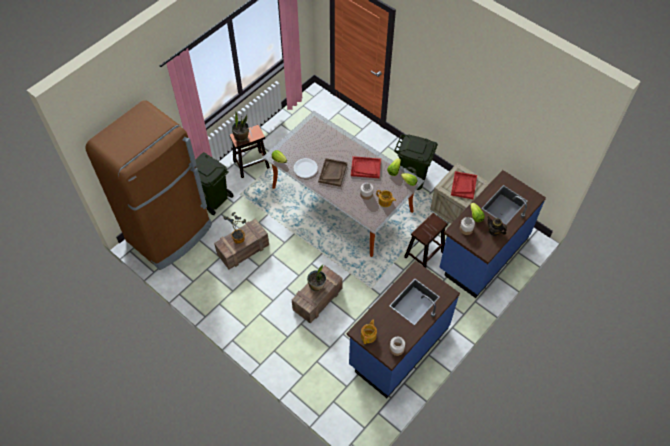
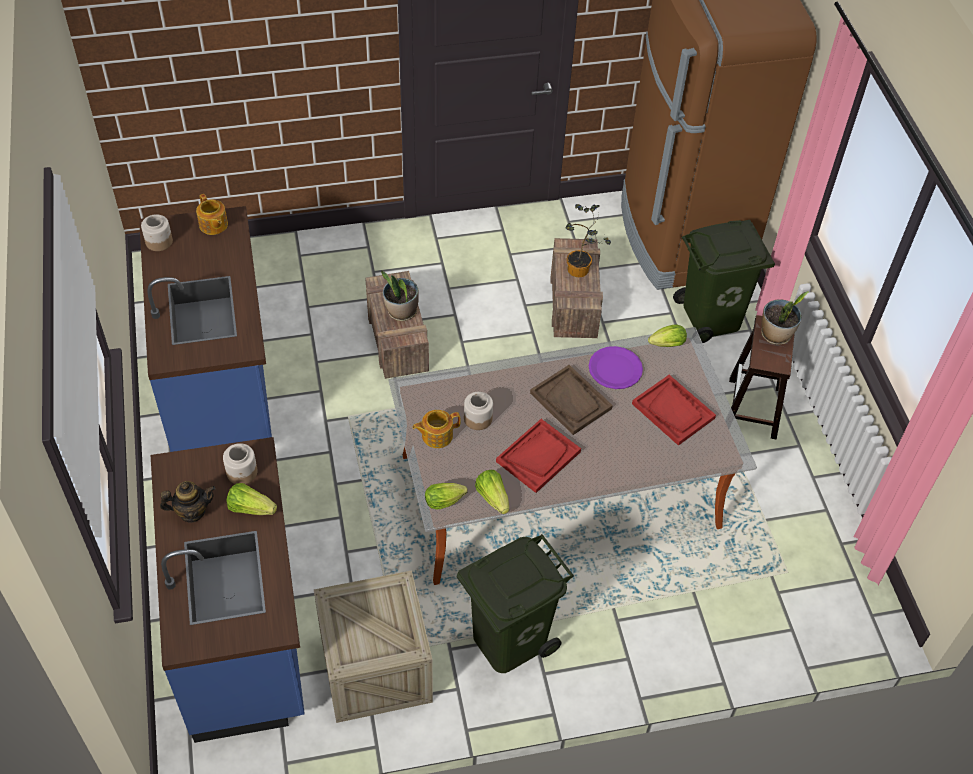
camera: 125 degrees right, 5 degrees down
(305, 168) = (615, 369): white plate -> purple plate
(424, 255) = (332, 534): brown stool -> none
(463, 185) = (368, 624): red tray -> red tray (673, 411)

